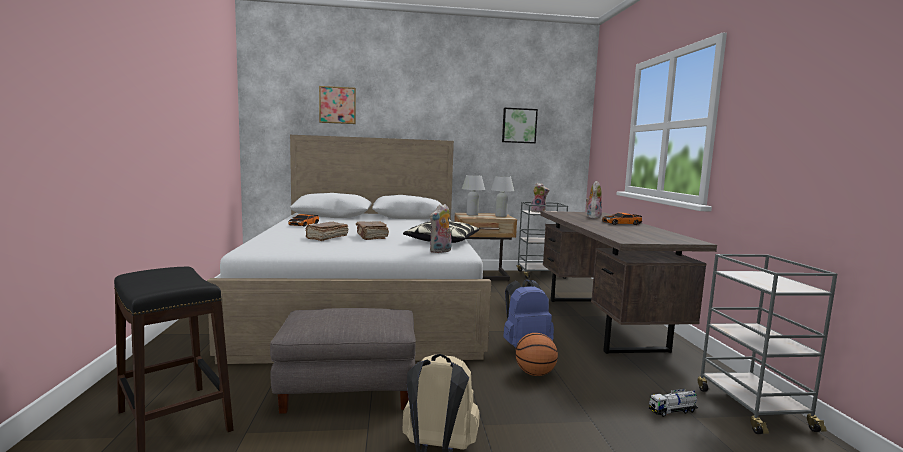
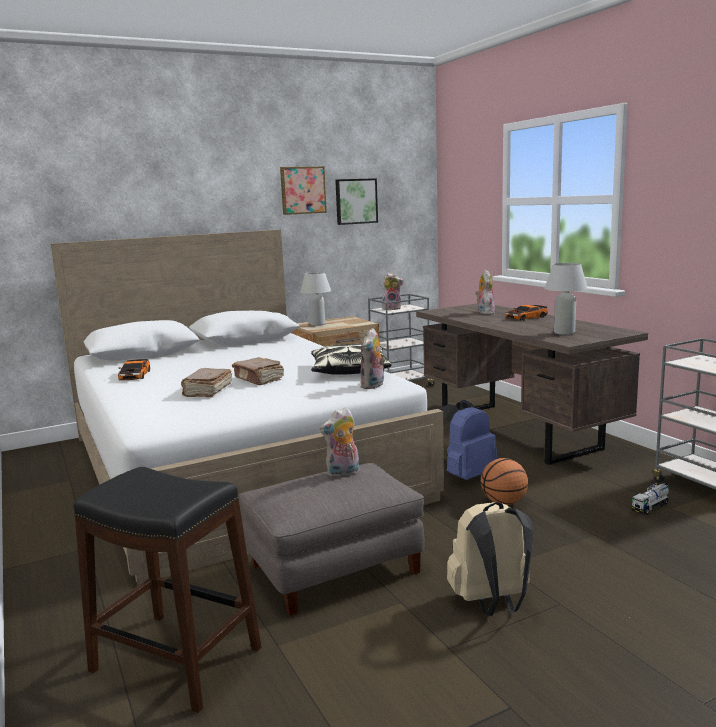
camera: 20 degrees left, 5 degrees up
(337, 105) = (114, 193): picture -> picture (302, 190)
(368, 311) = (343, 474): none -> plush toy
(501, 216) = (353, 321): white table lamp -> white table lamp (564, 333)

